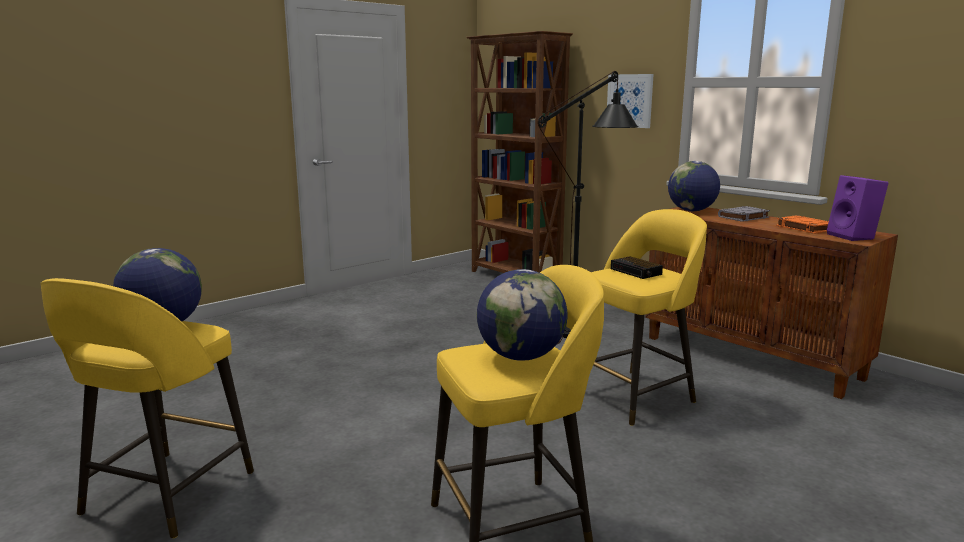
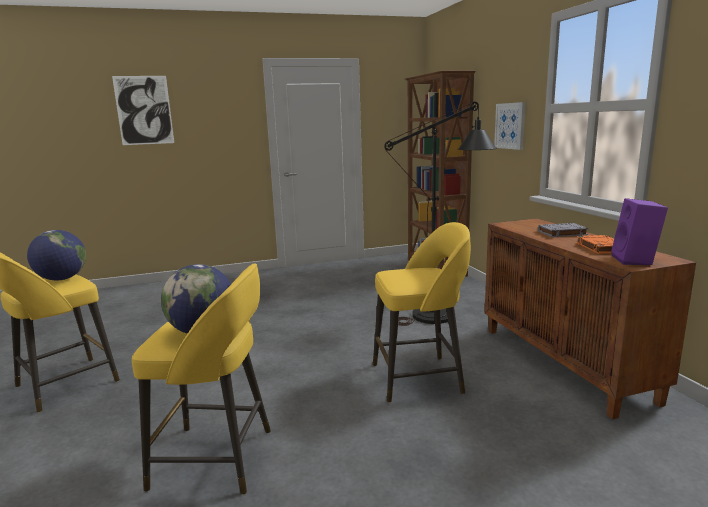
camera: 25 degrees right, 0 degrees up
(110, 62) = (144, 110): none -> picture
(636, 272) = (414, 274): alarm clock -> none
(691, 211) = (526, 224): globe -> none

